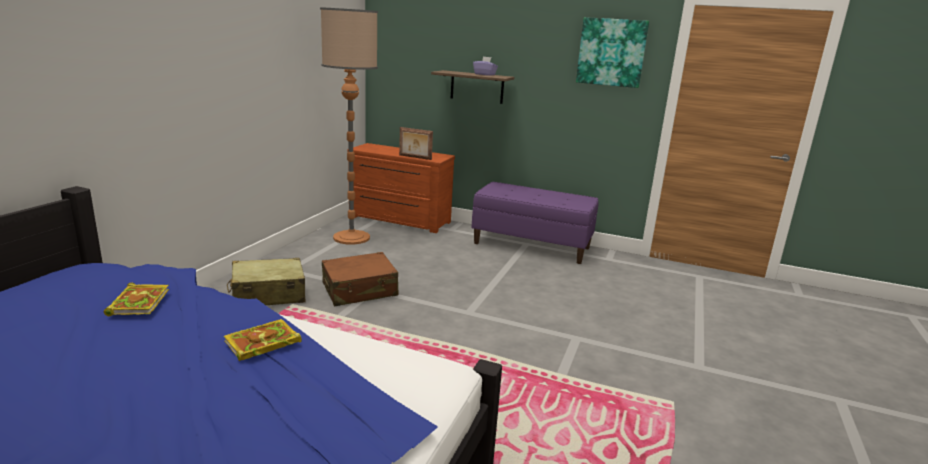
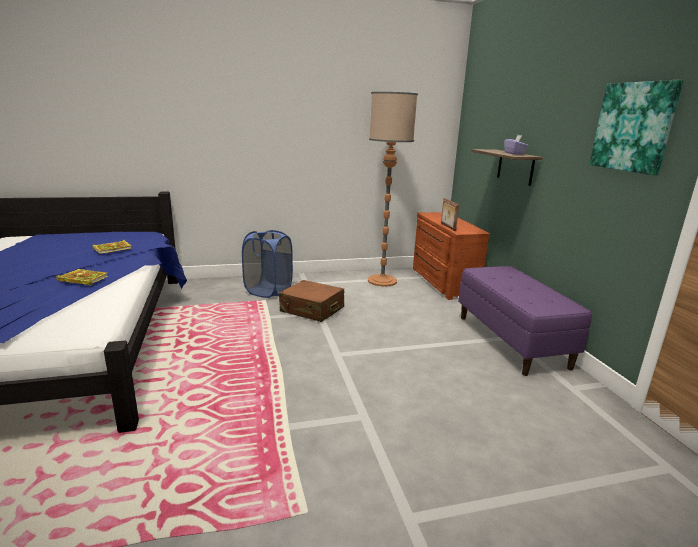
camera: 55 degrees right, 0 degrees up
(268, 294) = (268, 291): beige suitcase -> blue laundry basket

